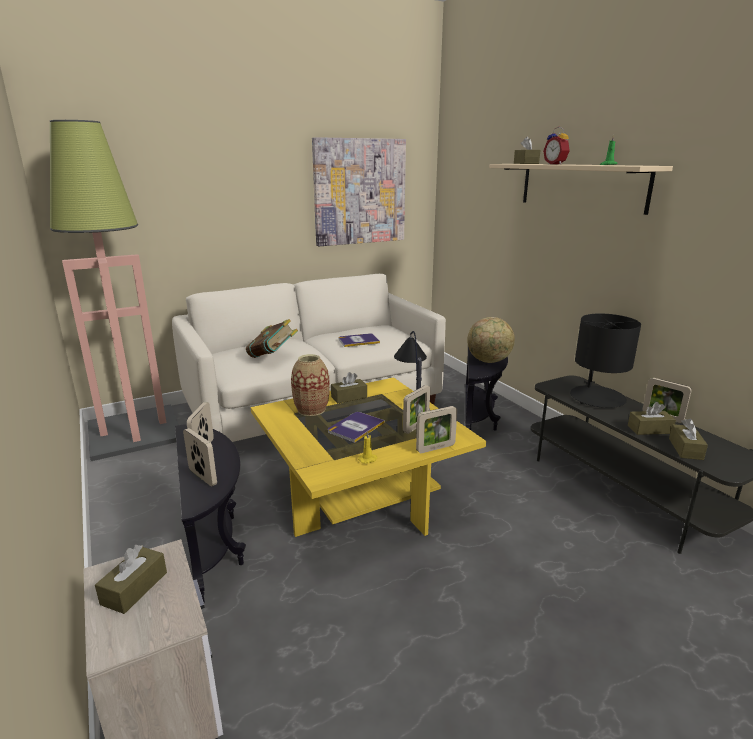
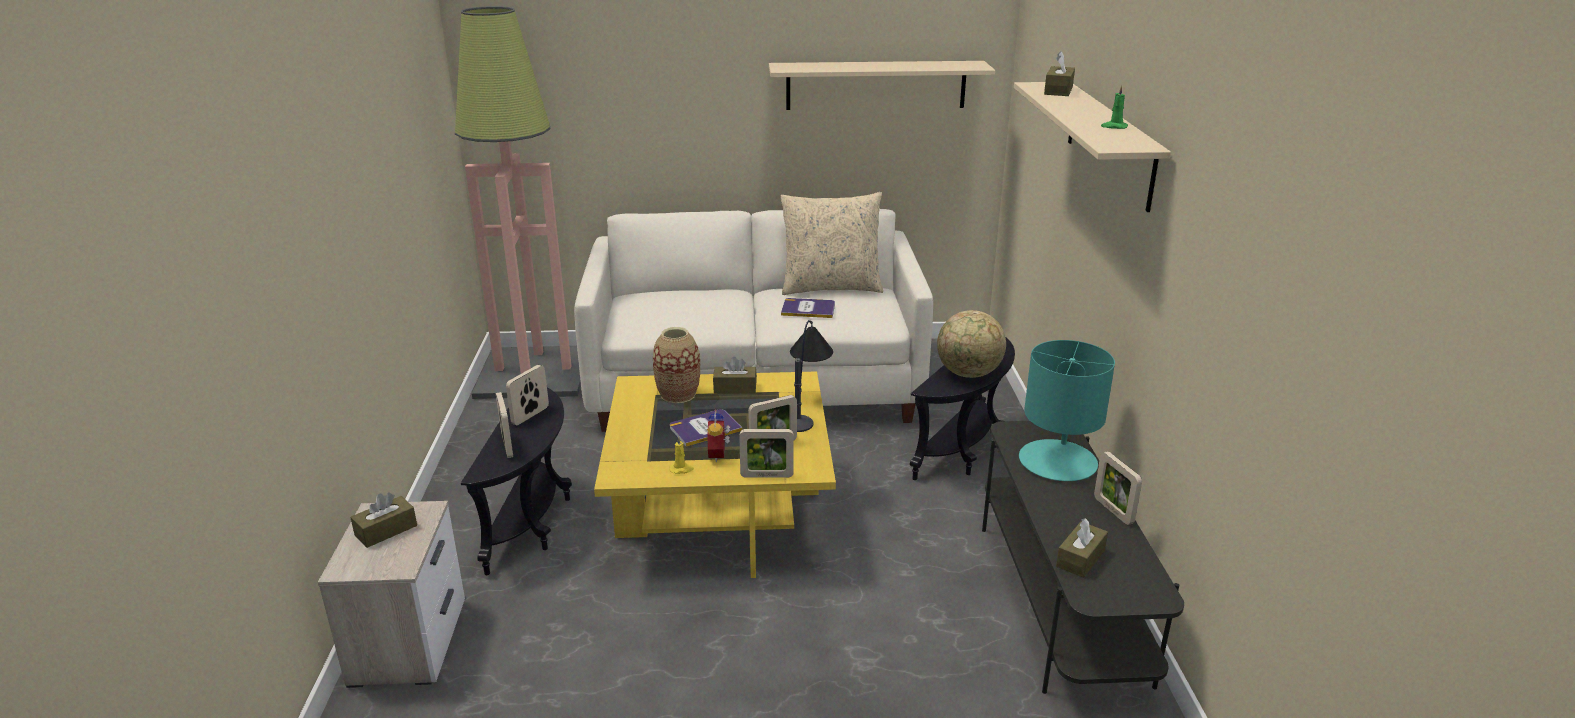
camera: 25 degrees right, 5 degrees up
(272, 357) = (682, 314): book -> none
(357, 328) = (830, 287): none -> beige pillow
(359, 192) = (876, 85): picture -> beige shelf
(556, 164) = (1071, 107): alarm clock -> alarm clock (719, 455)
(597, 397) = (1058, 461): black table lamp -> turquoise table lamp
(649, 429) = (1068, 522): brown tissue box -> none

